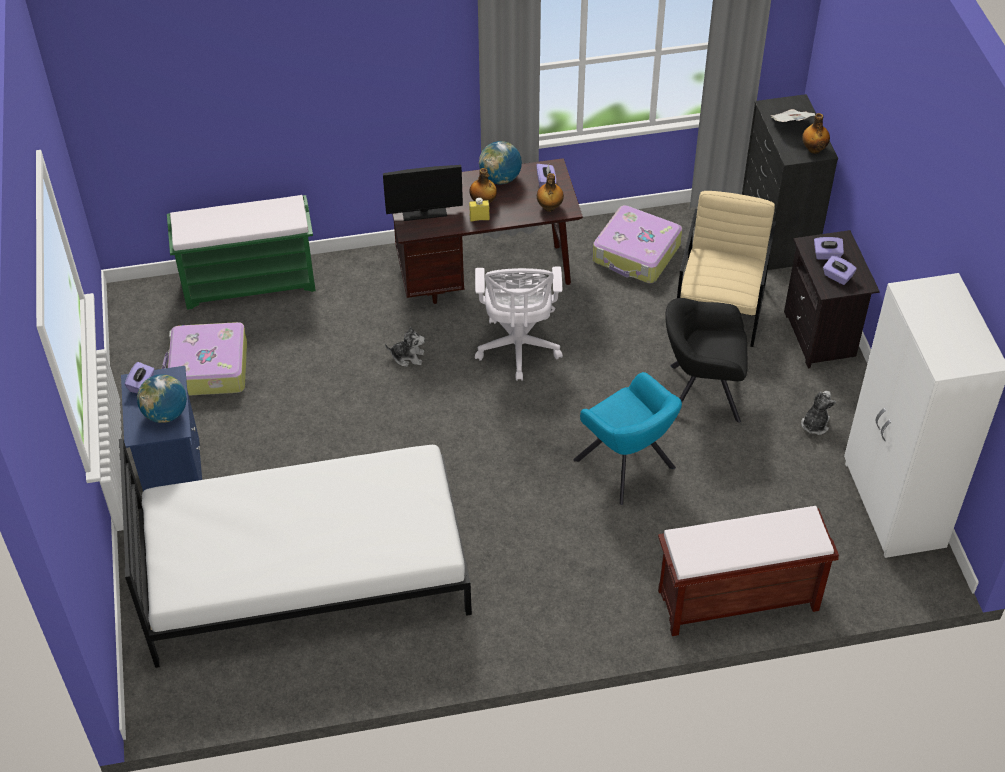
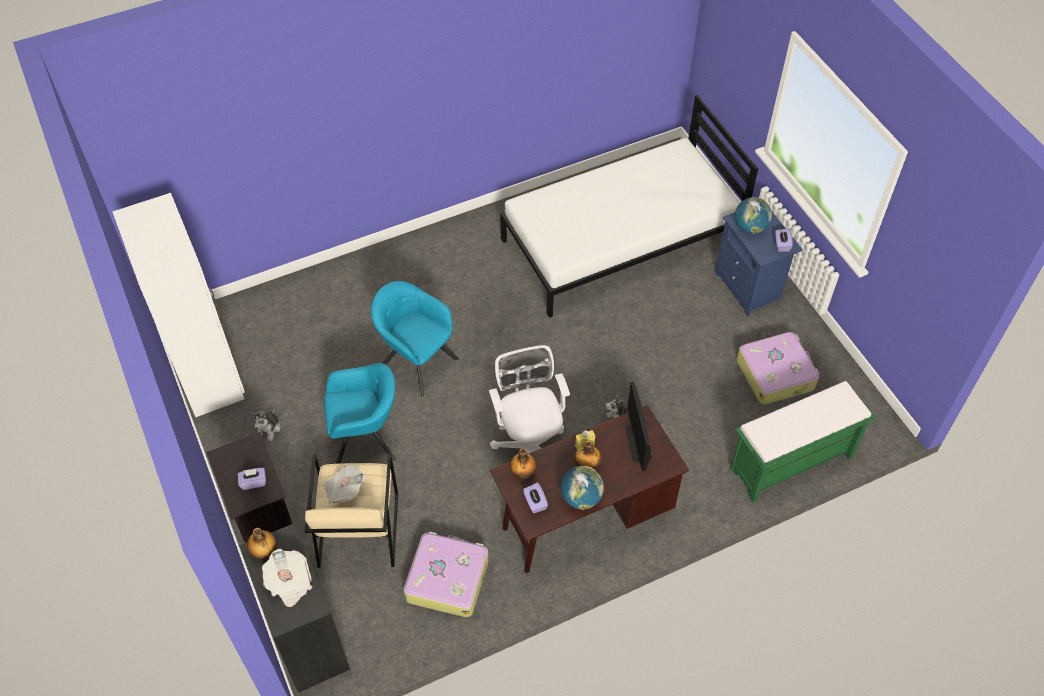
camera: 165 degrees right, 5 degrees up
(424, 211) = (638, 442): monitor -> monitor turned 75 degrees counterclockwise
(700, 392) = (366, 438): black armchair -> turquoise armchair
(732, 274) = (344, 490): none -> newspaper
(736, 601) = (323, 281): brown bench -> none
(837, 277) = (244, 459): purple tissue box -> none

